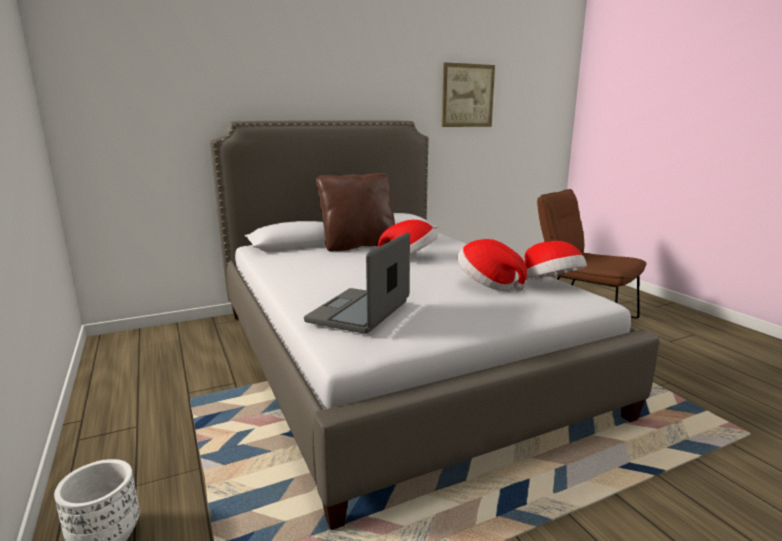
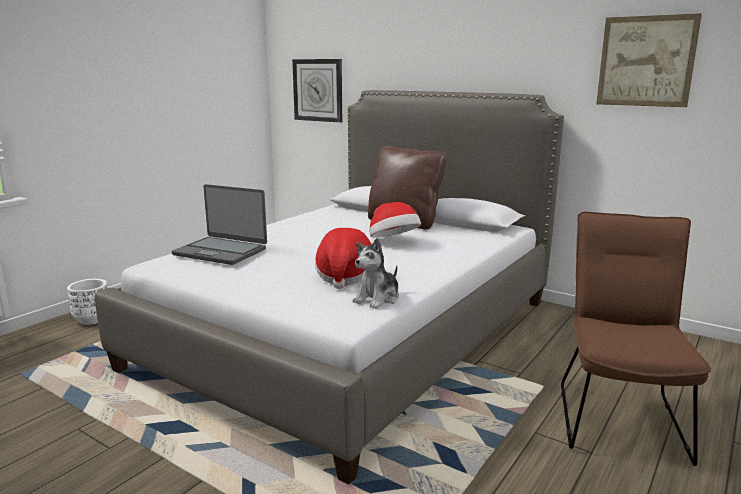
camera: 60 degrees right, 0 degrees up
(146, 123) = (318, 90): none -> wall clock
(360, 312) = (221, 251): laptop -> laptop turned 150 degrees counterclockwise
(550, 285) = (378, 299): hat -> plush toy

